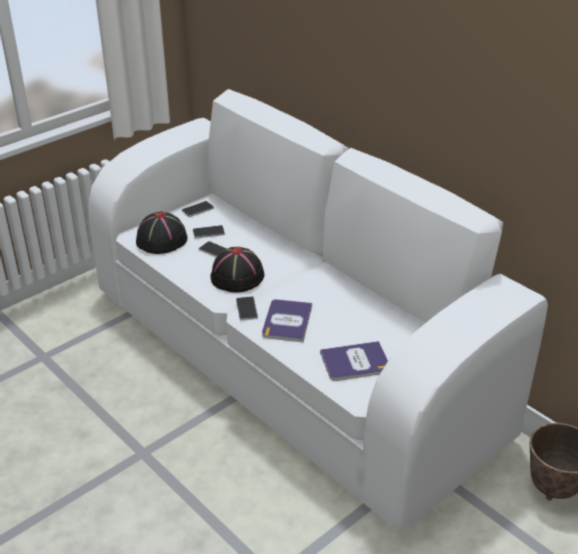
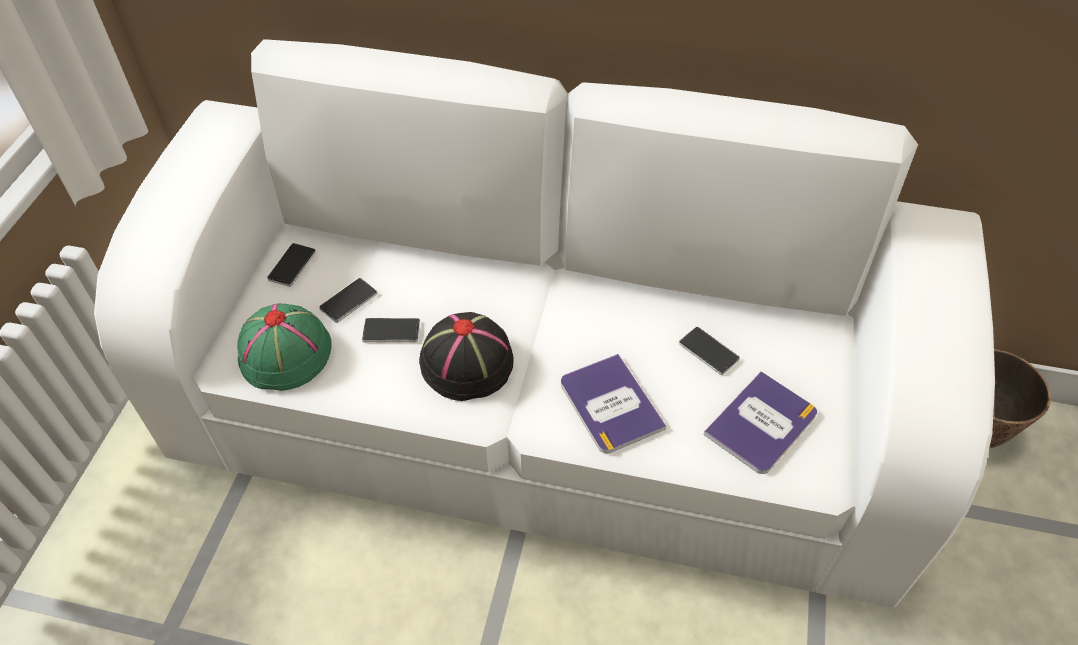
camera: 35 degrees left, 15 degrees up
(161, 240) = (285, 354): black hat -> green hat
(246, 309) = (535, 415): phone -> phone (708, 352)

